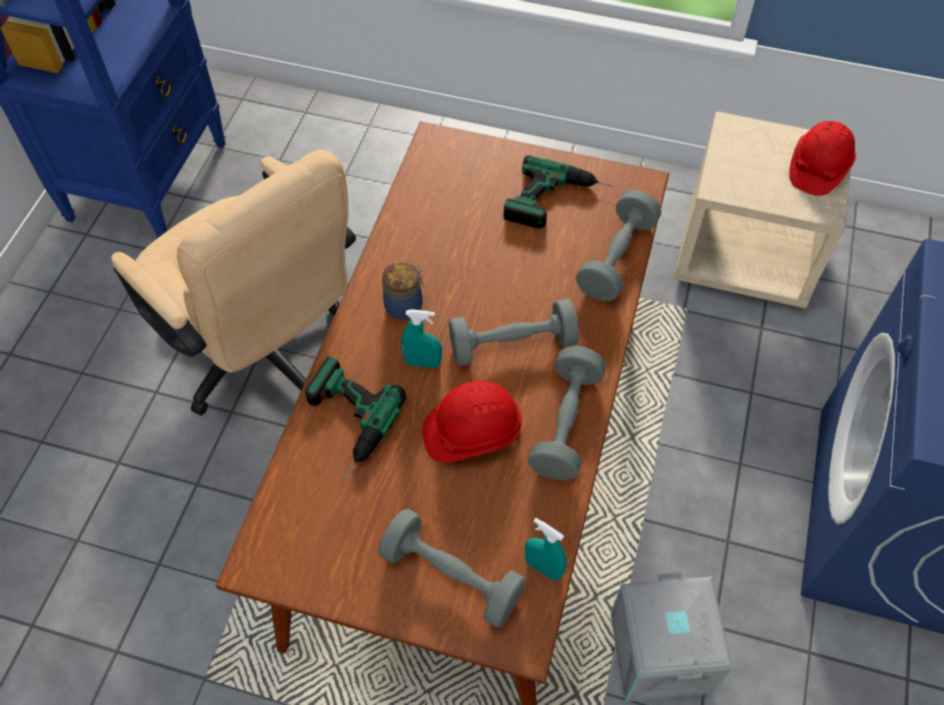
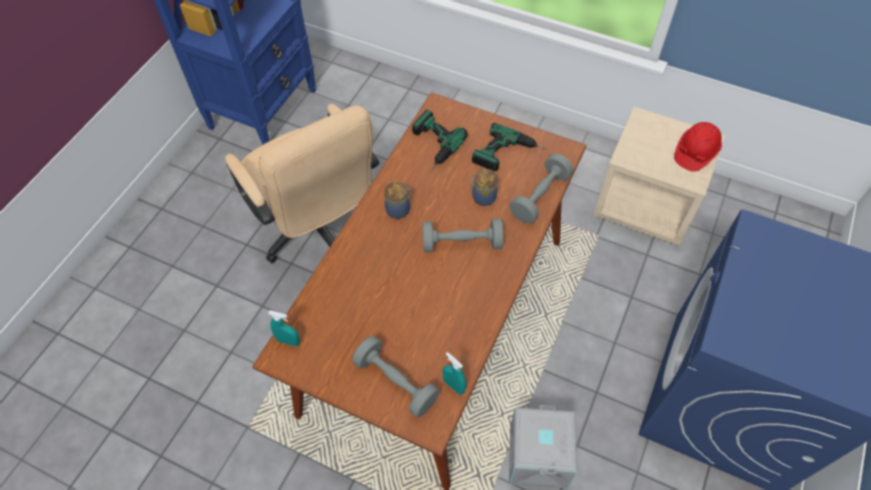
camera: 10 degrees right, 0 degrees up
(343, 424) = (347, 279): power drill -> power drill (431, 146)
(422, 363) = (403, 247): turquoise spray bottle -> turquoise spray bottle (288, 341)
(472, 432) = (425, 295): red hard hat -> none
(530, 270) = (483, 197): none -> jar
(565, 424) = (486, 298): grey dumbbell -> none

